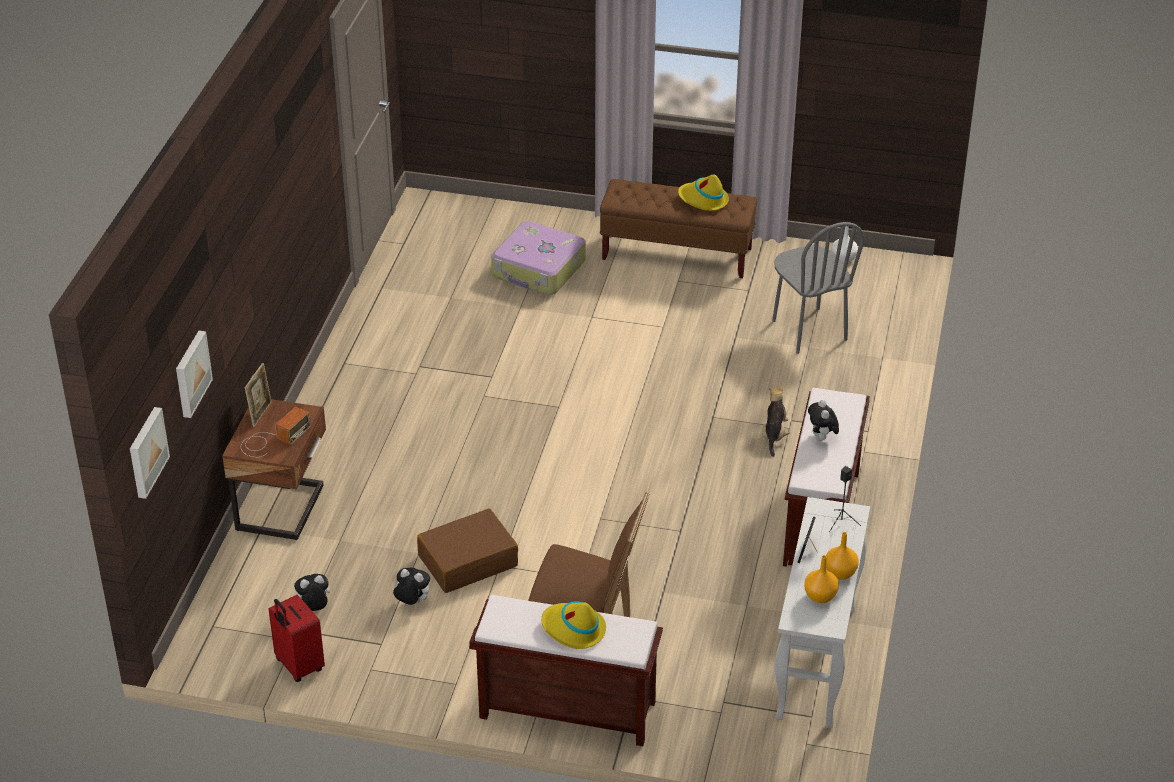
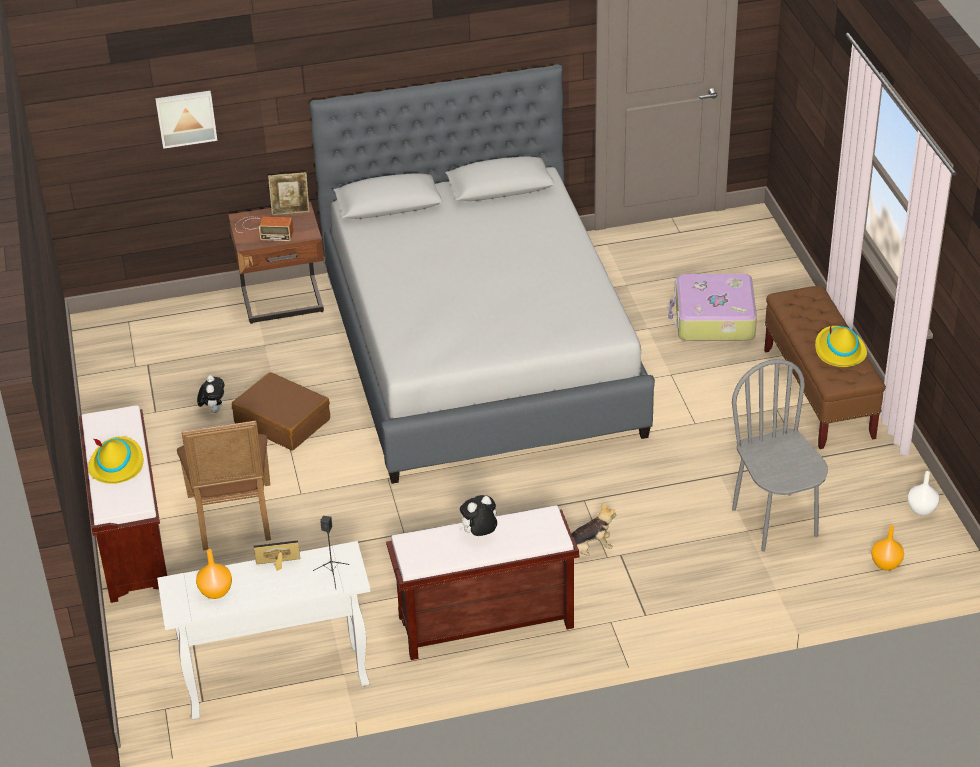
camera: 65 degrees right, 0 degrees up
(146, 452) = (80, 134): picture -> none
(298, 666) = (107, 379): red suitcase -> none
(313, 609) = (175, 362): plush toy -> none
(472, 409) = (481, 352): none -> grey bed
(808, 330) = (775, 522): grey chair -> grey chair turned 120 degrees clockwise
(841, 573) = (257, 596): orange vase -> orange vase (886, 564)

